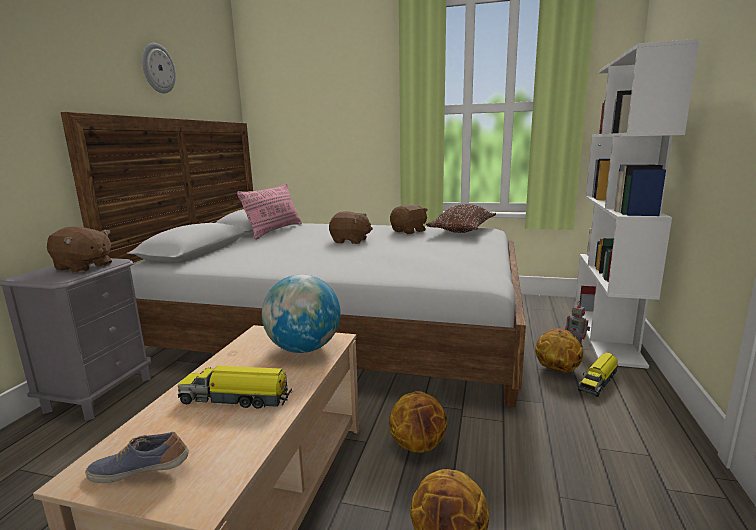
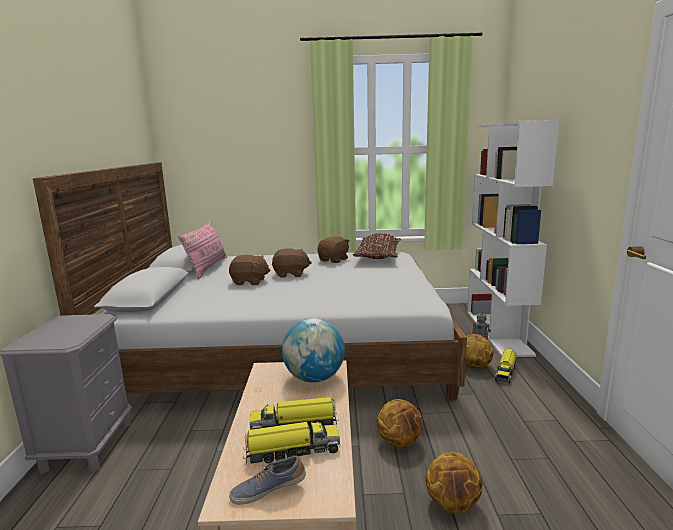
camera: 15 degrees left, 0 degrees up
(83, 267) = (74, 327): brown plush toy -> brown plush toy (249, 282)
(158, 68) = (94, 121): wall clock -> none
(208, 428) = (292, 451): none -> toy truck

